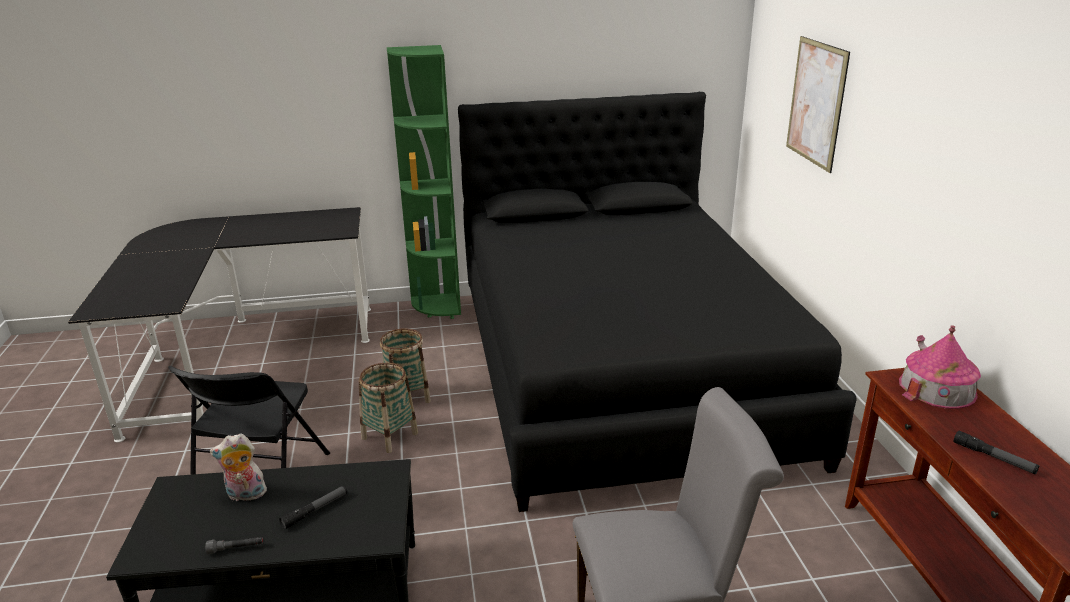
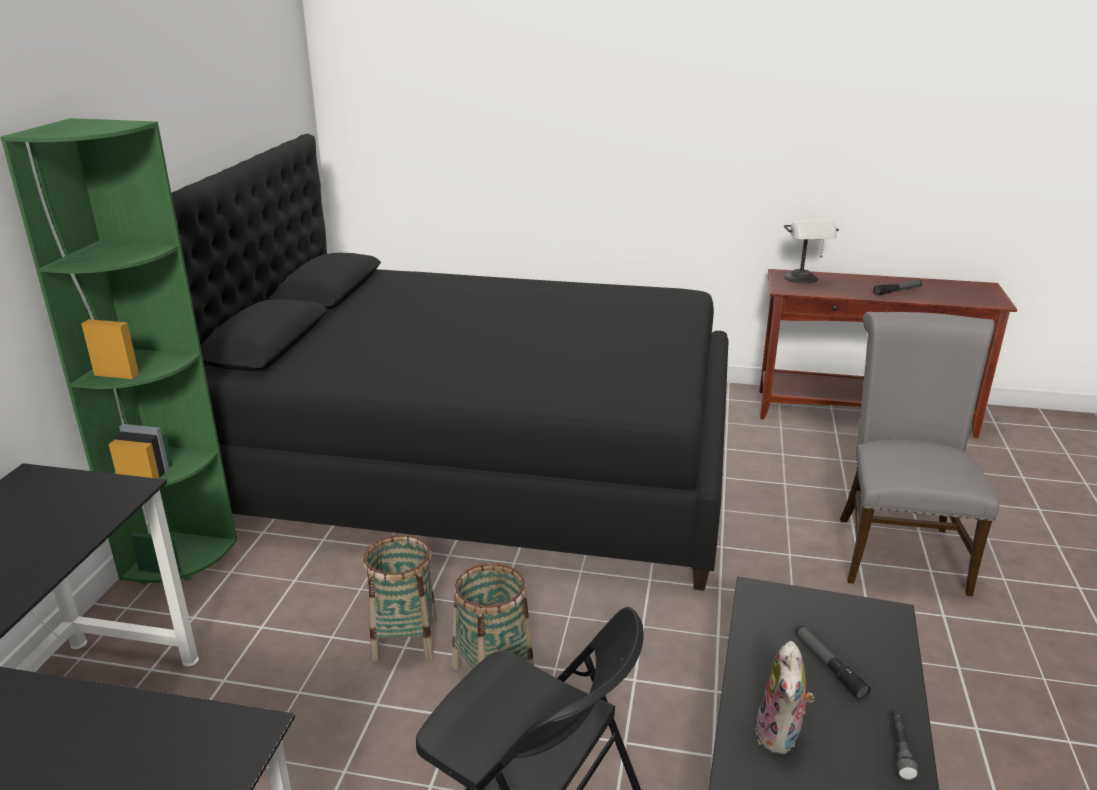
camera: 70 degrees left, 0 degrees up
(816, 103) = (489, 107): picture -> none
(937, 388) = (804, 280): toy house -> table lamp

